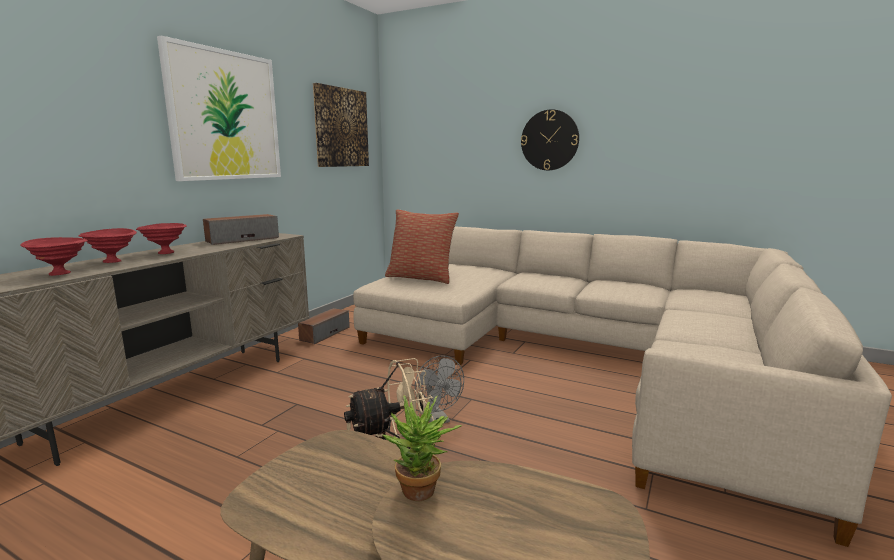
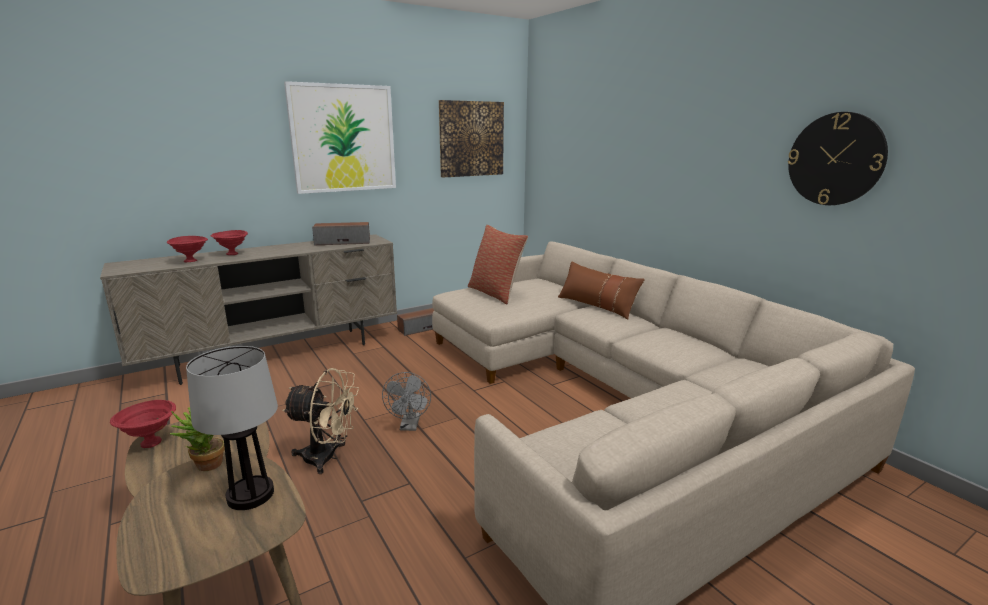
camera: 30 degrees right, 5 degrees up
(164, 253) = (273, 250): red bowl -> red bowl (149, 443)
(523, 274) = (597, 305): none -> brown pillow
(526, 499) = (250, 494): none -> table lamp
(549, 140) = (659, 160): wall clock -> wall clock (835, 159)

